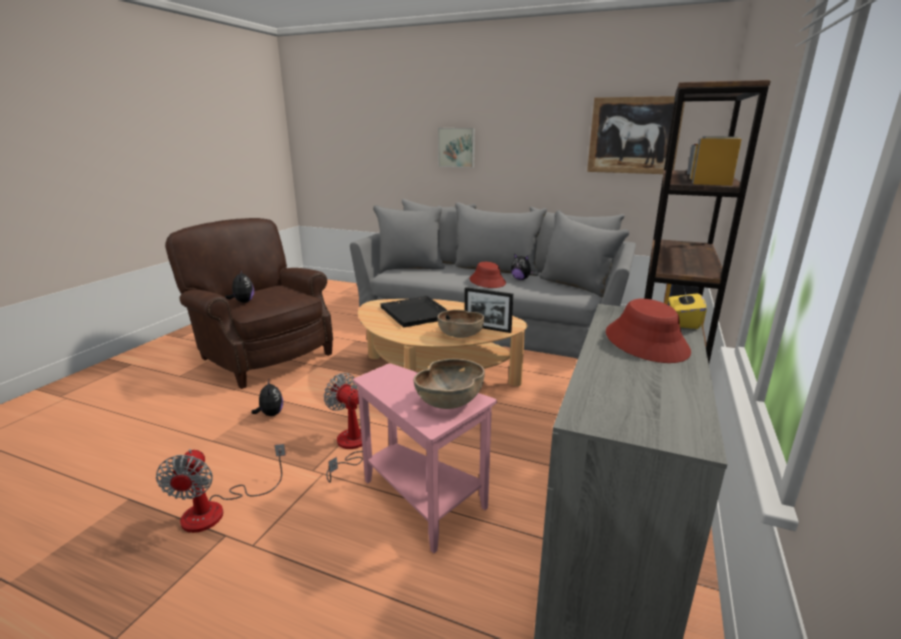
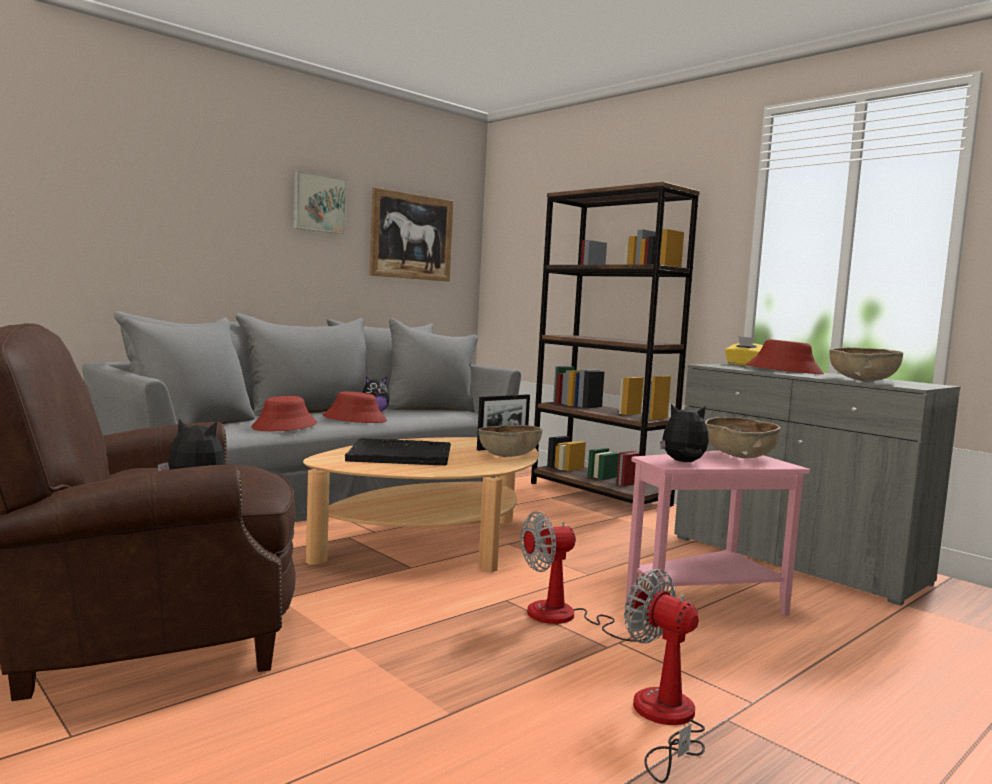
camera: 65 degrees left, 15 degrees down
(218, 509) = (664, 721): fan -> fan turned 150 degrees counterclockwise
(271, 414) = (412, 655): plush toy -> plush toy (684, 462)
(435, 277) = (285, 426): none -> red hat
(457, 147) = (189, 230): picture -> picture (318, 203)
(609, 387) = (863, 380): none -> brown bowl

